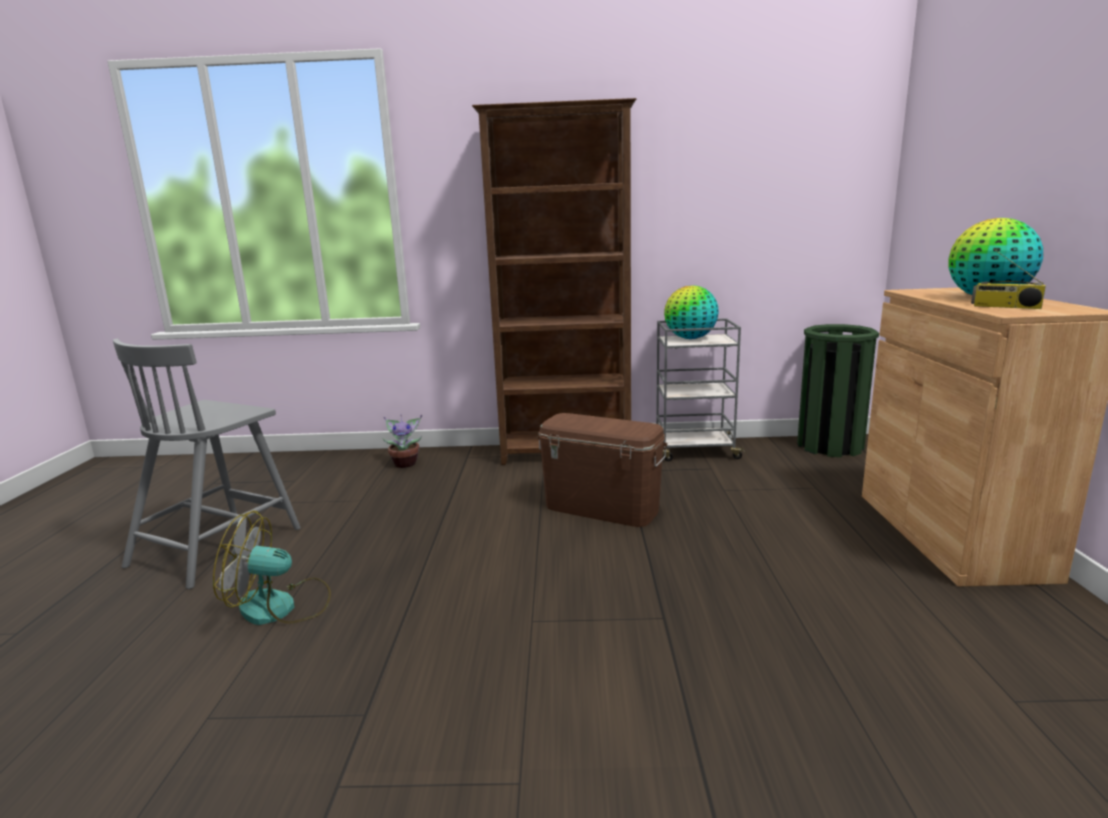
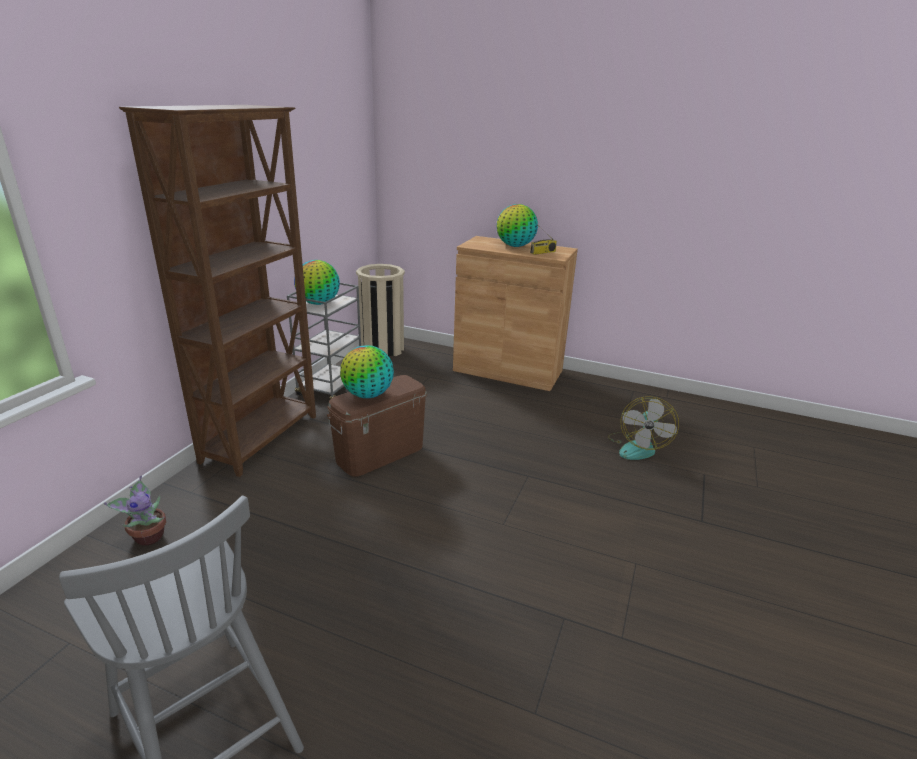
camera: 70 degrees left, 10 degrees up
(281, 607) = (397, 663): fan -> fan (637, 447)
(587, 422) = (368, 395): none -> globe
(829, 446) = (382, 349): green trash can -> beige trash can

